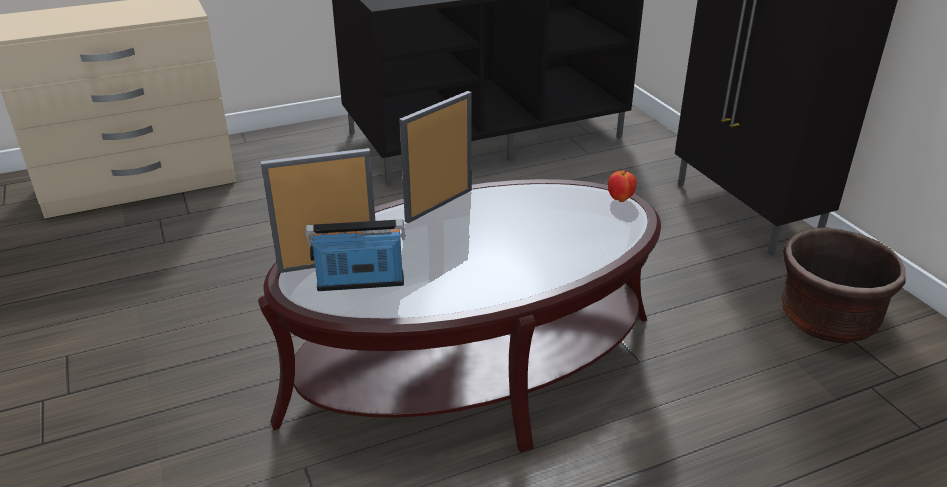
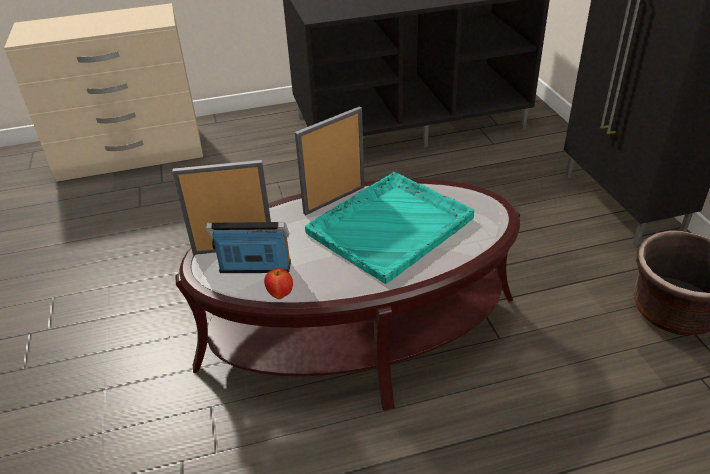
camera: 10 degrees right, 5 degrees up
(514, 229) = (391, 225): none -> turquoise tray
(620, 199) = (489, 202): apple -> apple (280, 295)

